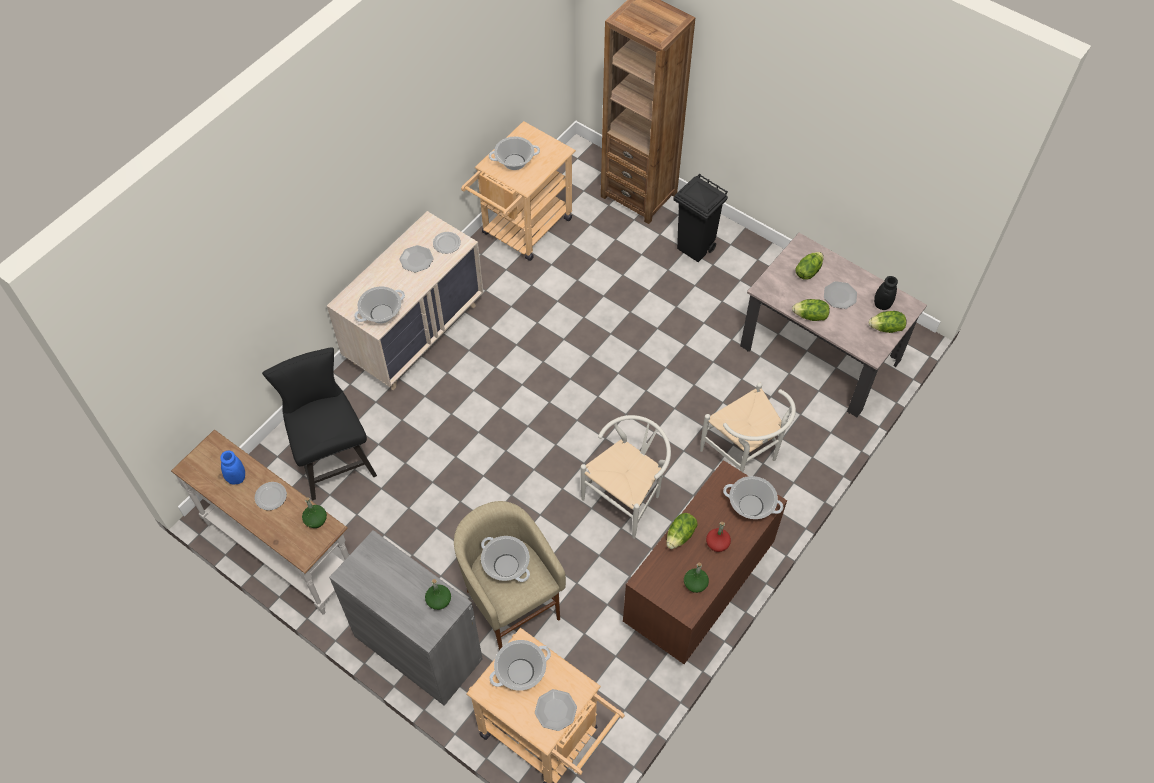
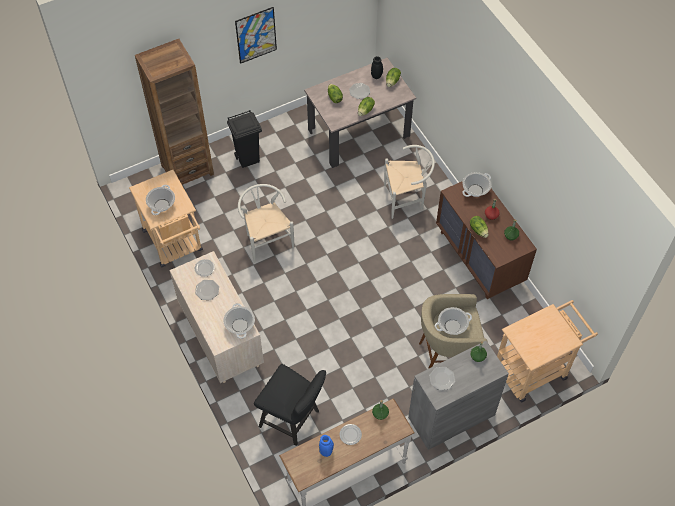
camera: 65 degrees left, 0 degrees up
(333, 459) = (293, 420): black chair -> black chair turned 150 degrees counterclockwise
(520, 671) = (529, 338): cooking pot -> none
(555, 710) = (559, 330): plate -> plate (442, 378)
(627, 497) = (404, 267): white chair -> white chair (266, 240)
(794, 110) = (256, 35): none -> picture

